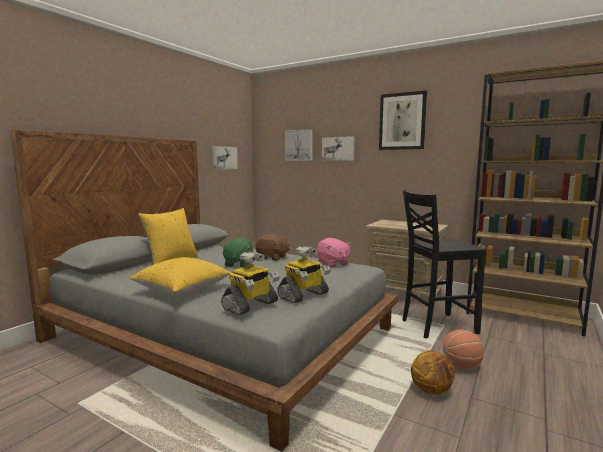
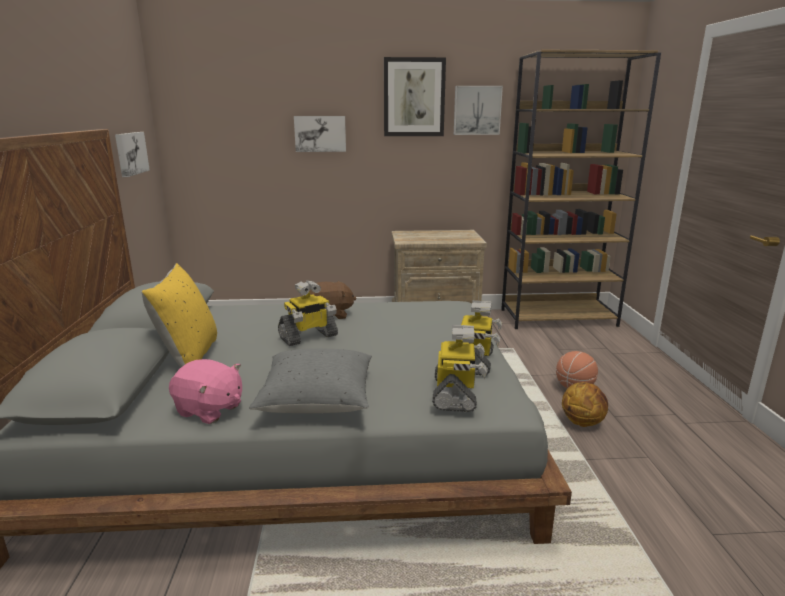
camera: 35 degrees left, 10 degrees up
(182, 290) = (317, 400): yellow pillow -> grey pillow
(238, 264) = (308, 337): green plush toy -> toy robot
(299, 145) = (252, 127): picture -> picture (477, 110)
(333, 263) = (415, 306): pink plush toy -> pink plush toy (209, 410)
(436, 326) = (508, 352): black chair -> none

